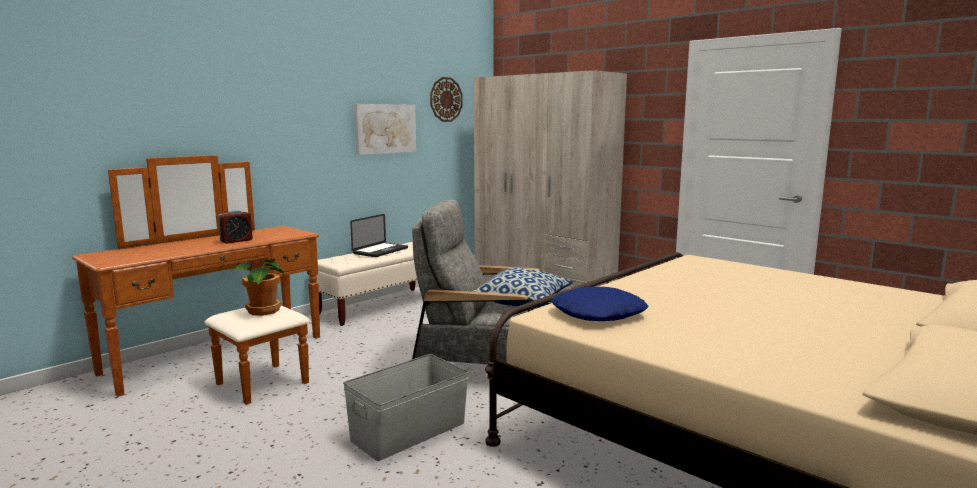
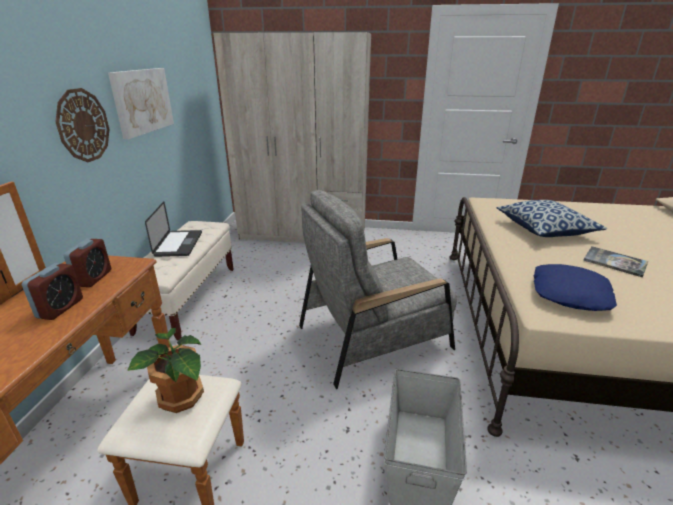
camera: 35 degrees left, 15 degrees up
(271, 235) = (93, 278): none -> alarm clock
(446, 99) = (183, 59): wall clock -> wall clock (83, 125)
(523, 301) = (406, 277): pillow -> pillow (545, 230)
(717, 312) = (615, 262): none -> book

